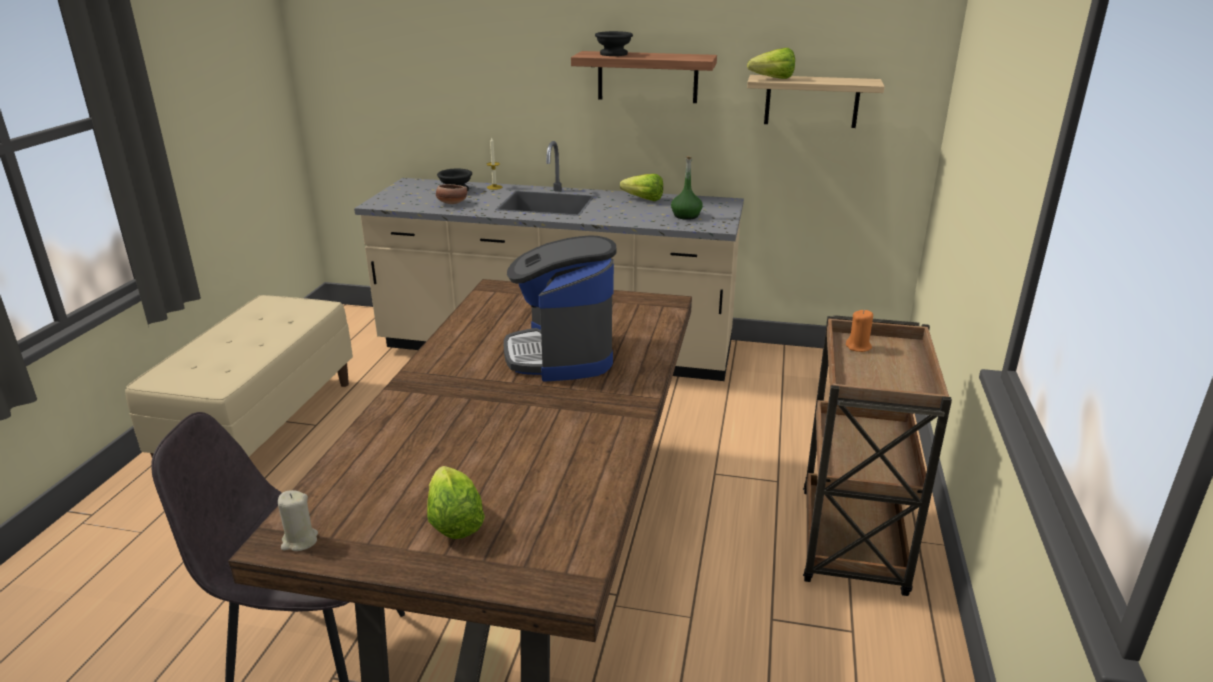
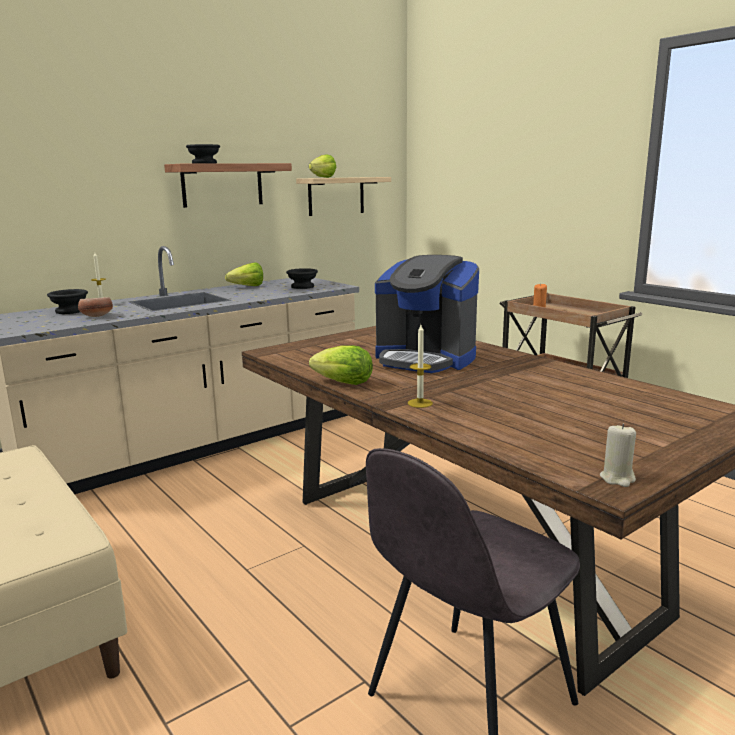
camera: 50 degrees left, 10 degrees down
(418, 396) = (420, 403): none -> candle
(454, 523) = (638, 427): lettuce -> lettuce (344, 383)
(686, 216) = (302, 286): green bottle -> black bowl

